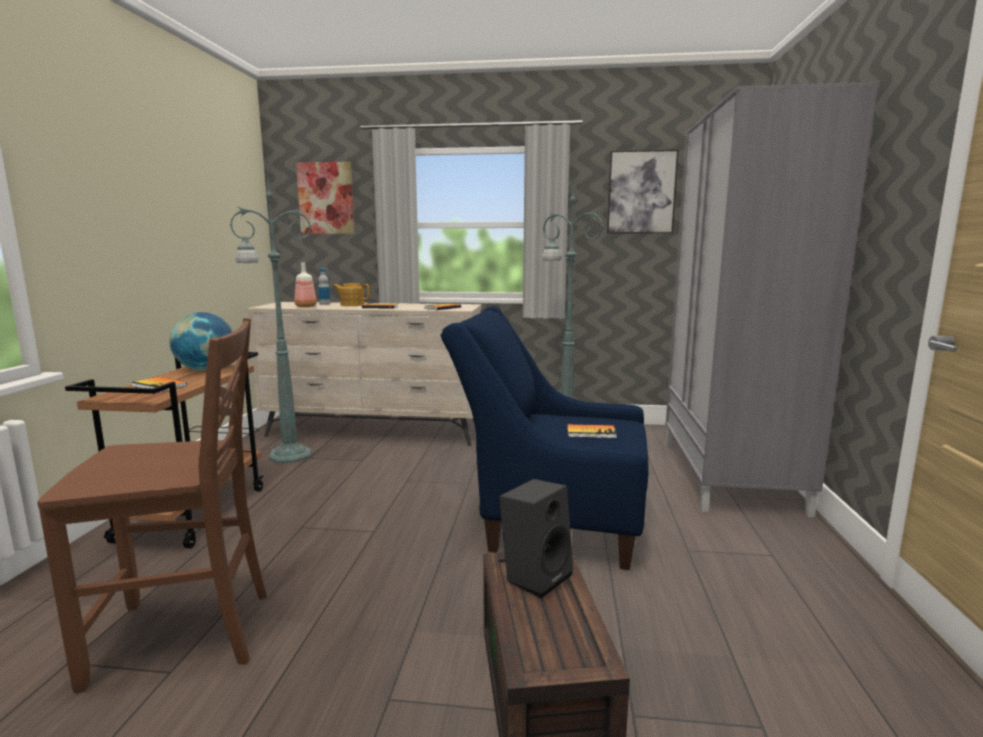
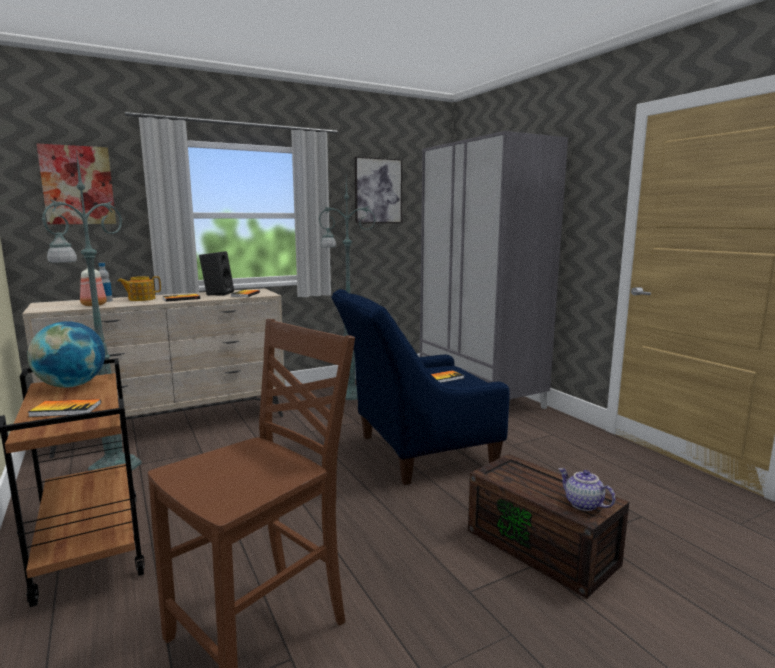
camera: 35 degrees left, 0 degrees up
(535, 575) = (517, 473): black speaker -> black speaker (218, 293)
(551, 650) = (582, 504): none -> teapot

